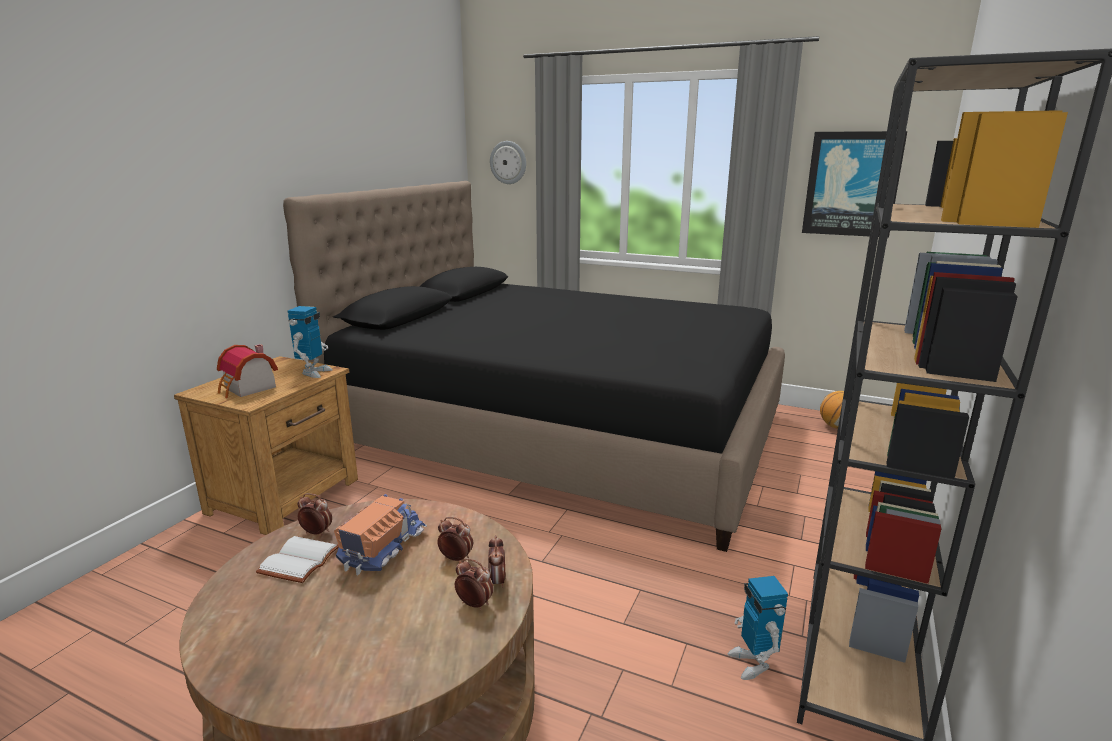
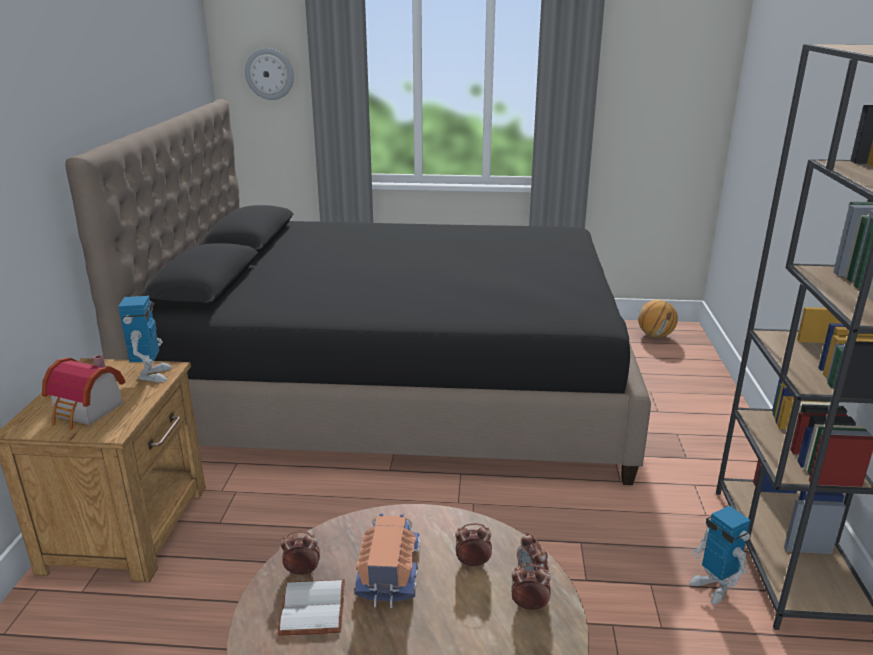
camera: 20 degrees left, 5 degrees up
(851, 184) = (655, 94): picture -> none

